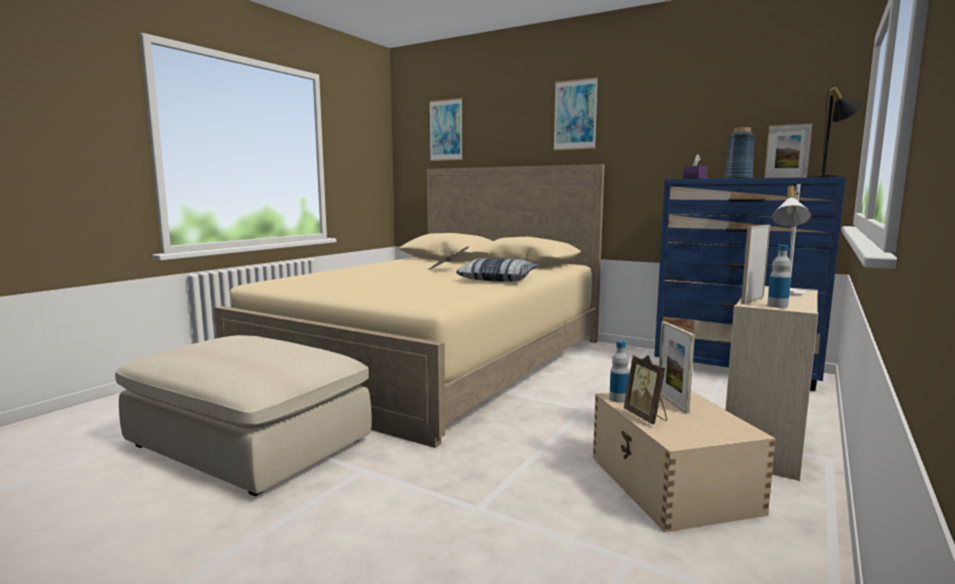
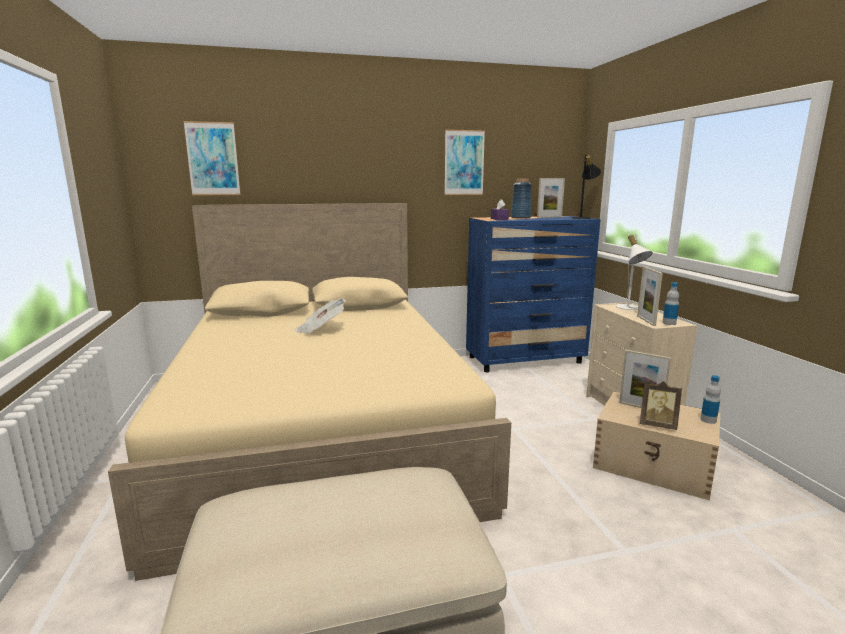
camera: 45 degrees left, 5 degrees up
(498, 279) = (401, 331): pillow -> none
(575, 115) = (373, 154): picture -> picture (464, 163)
(618, 399) = (617, 417): bottle -> bottle (708, 420)

